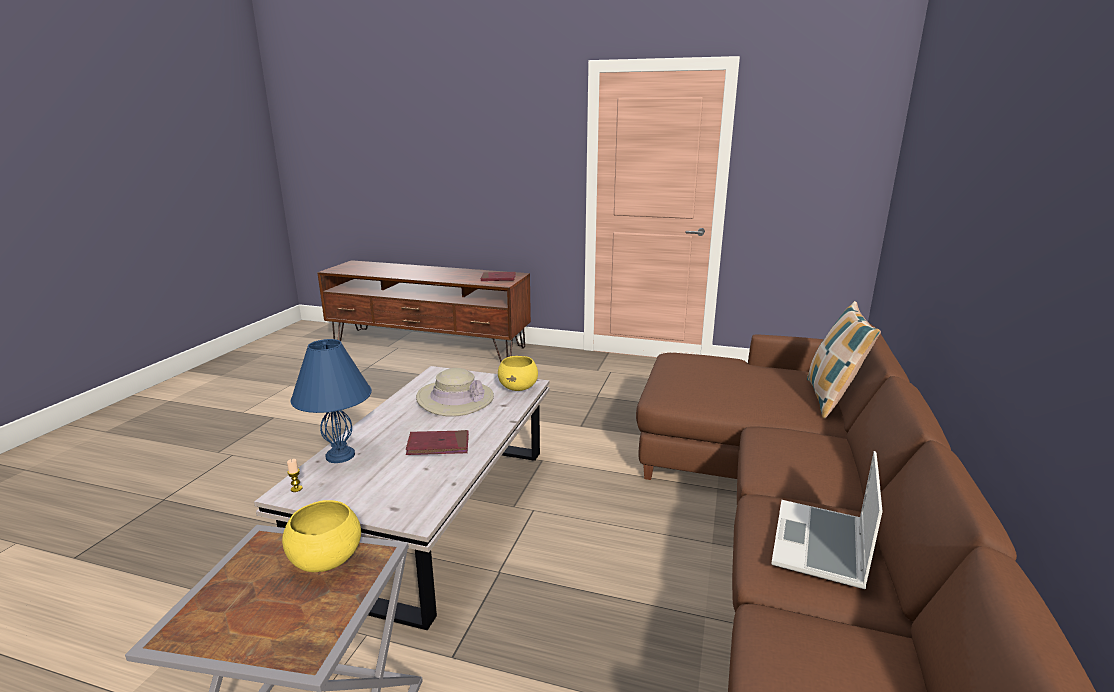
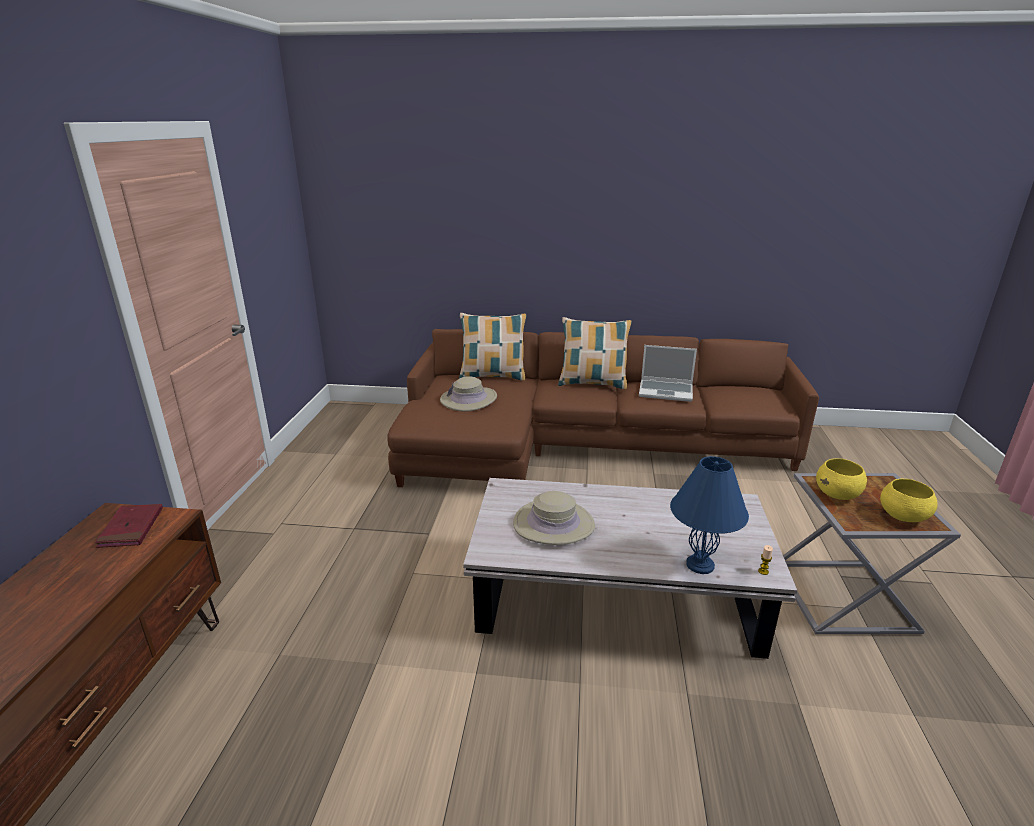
camera: 100 degrees left, 5 degrees up
(438, 446) = (648, 514): red book -> none
(518, 388) = (514, 491): yellow bowl -> yellow bowl (902, 516)
(736, 379) = (468, 399): none -> beige hat
(836, 473) = (592, 383): none -> pillow

